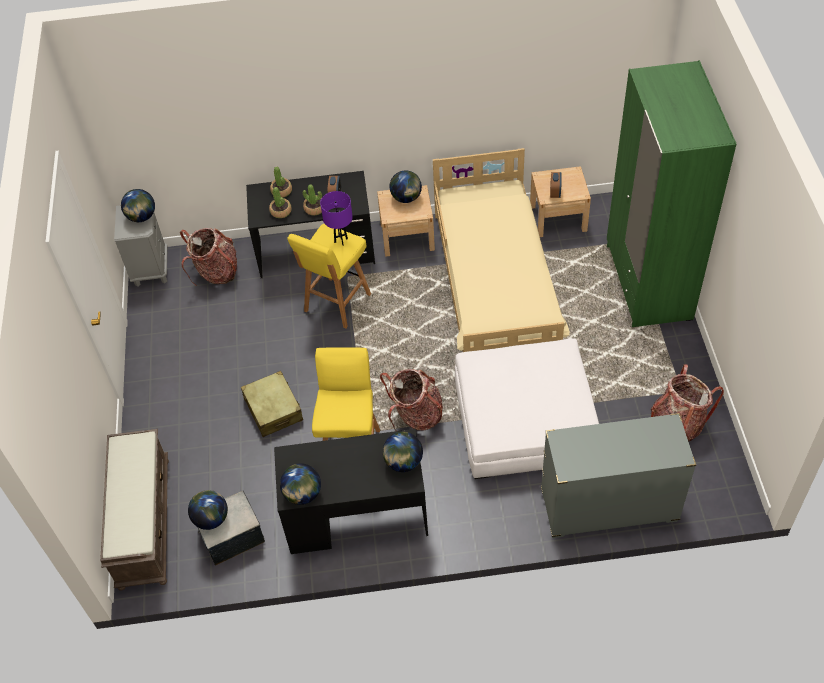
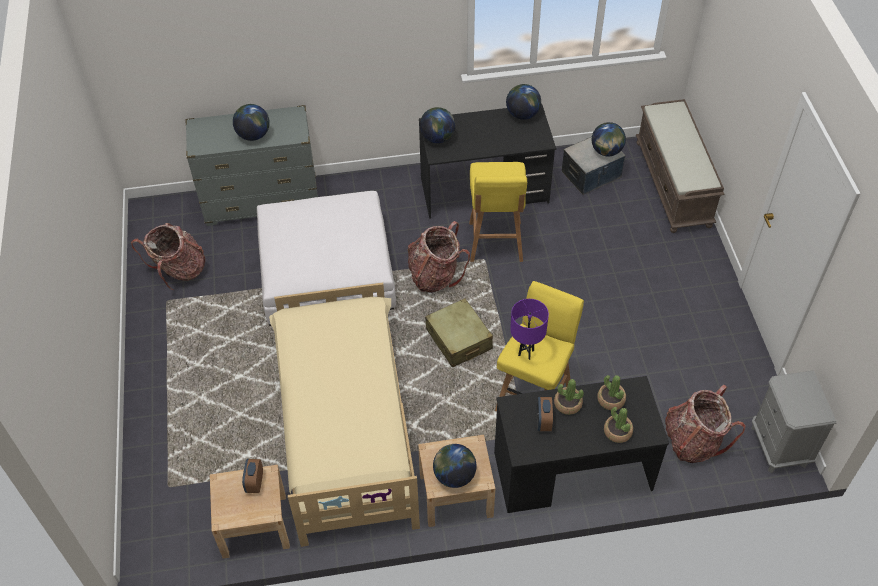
camera: 175 degrees right, 0 degrees up
(142, 217) = (793, 402): globe -> globe (253, 135)
(273, 409) = (580, 279): beige suitcase -> beige suitcase (458, 339)
(648, 282) = (163, 427): green wardrobe -> none

